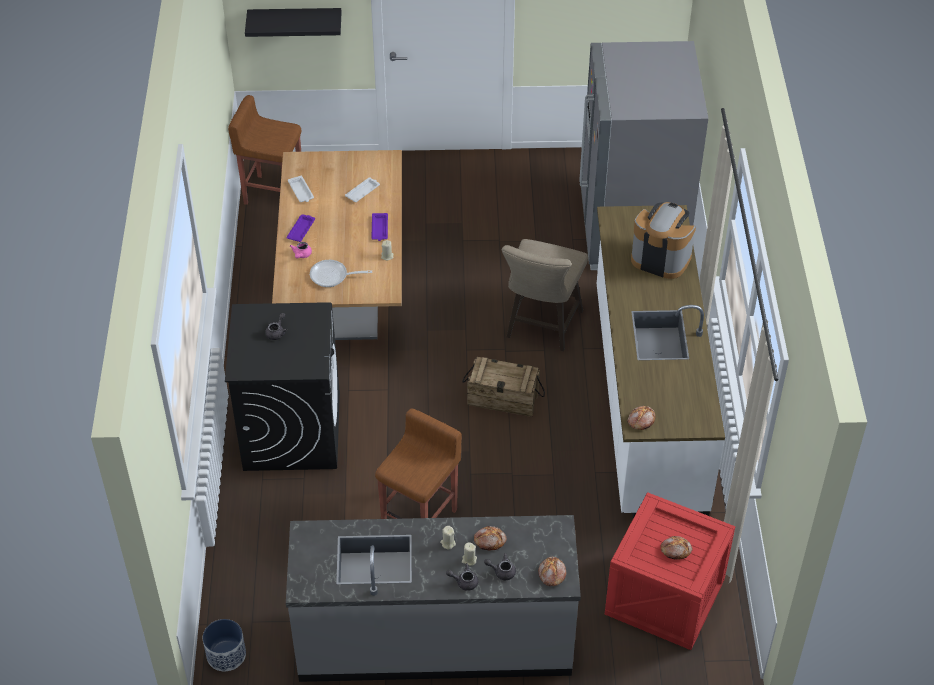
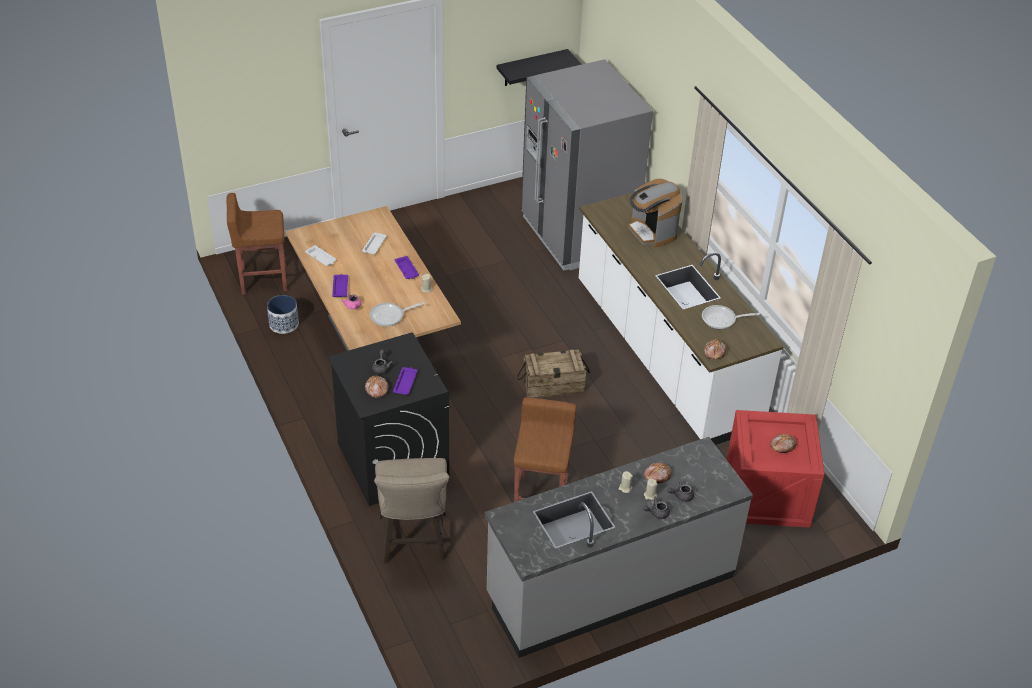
camera: 25 degrees left, 5 degrees down
(226, 655) = (443, 658): planter -> planter (283, 324)
(291, 356) = (405, 382): none -> purple tray
(295, 21) = (260, 117): black shelf -> black shelf (531, 68)
(541, 328) = (550, 324): beige stool -> beige stool (413, 543)
(551, 574) = (720, 485): bread -> bread (376, 390)
(660, 258) = (652, 231): coffee machine -> coffee machine turned 120 degrees counterclockwise
(674, 385) = (722, 319): none -> frying pan

